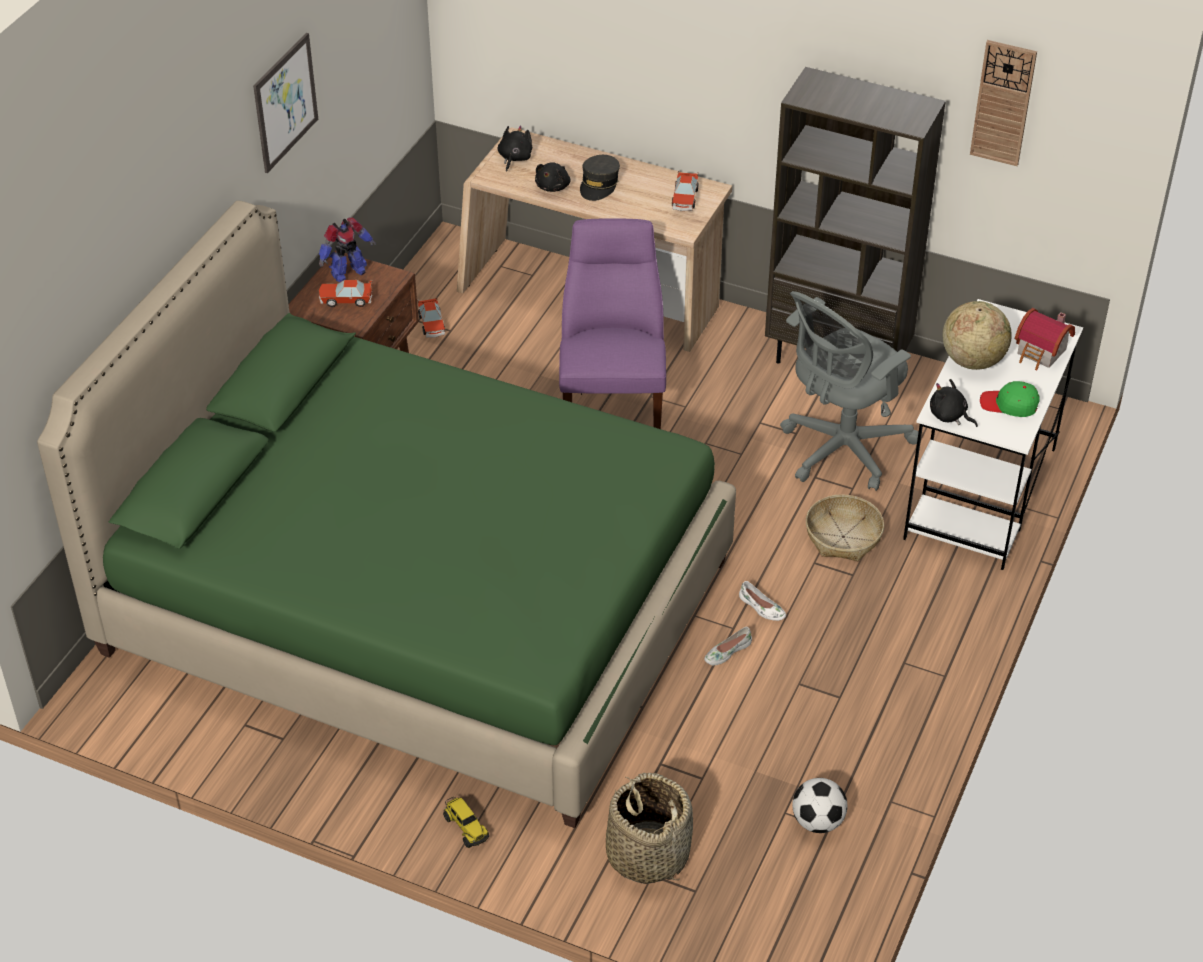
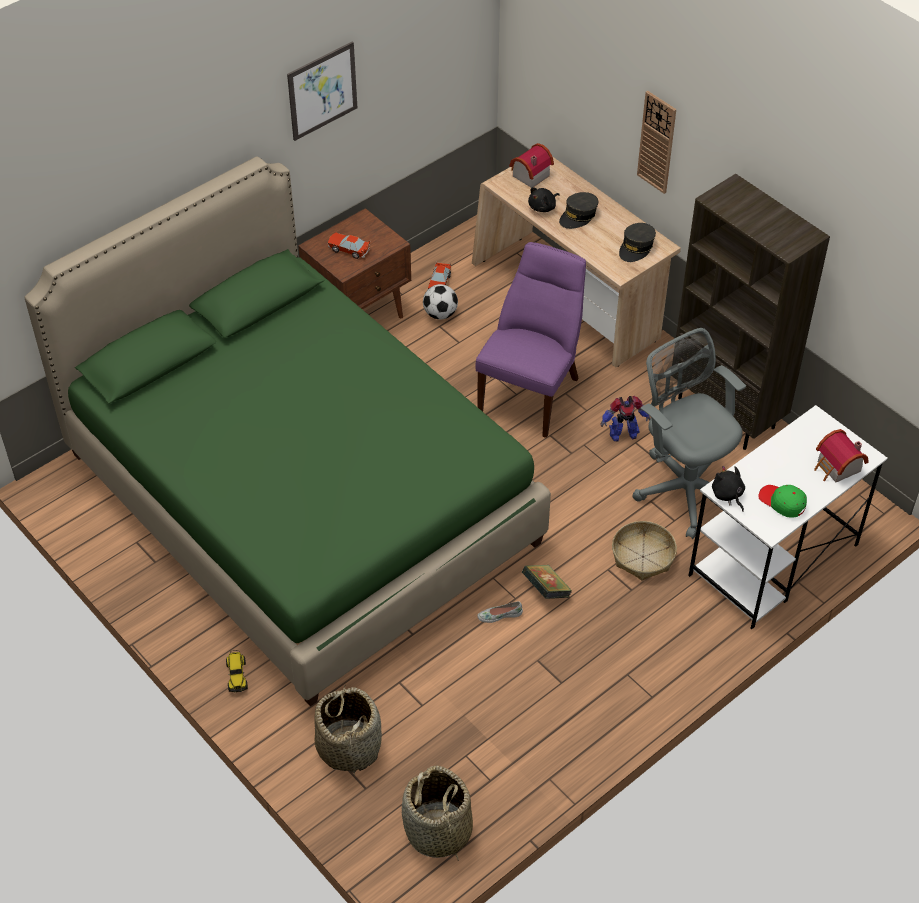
camera: 25 degrees right, 5 degrees up
(347, 273) = (362, 229): toy robot -> toy robot (622, 434)
(514, 158) = (528, 175): black plush toy -> toy house
(684, 199) = (636, 247): toy car -> grey cap
(761, 608) = (546, 590): white shoe -> book
(806, 904) = (438, 831): none -> basket
(817, 821) = (485, 772): football -> football (440, 314)
(841, 451) = (684, 487): grey office chair -> grey office chair turned 75 degrees clockwise
(972, 360) = (777, 455): globe -> none
(1003, 103) = (874, 252): wall clock -> wall clock (657, 142)

